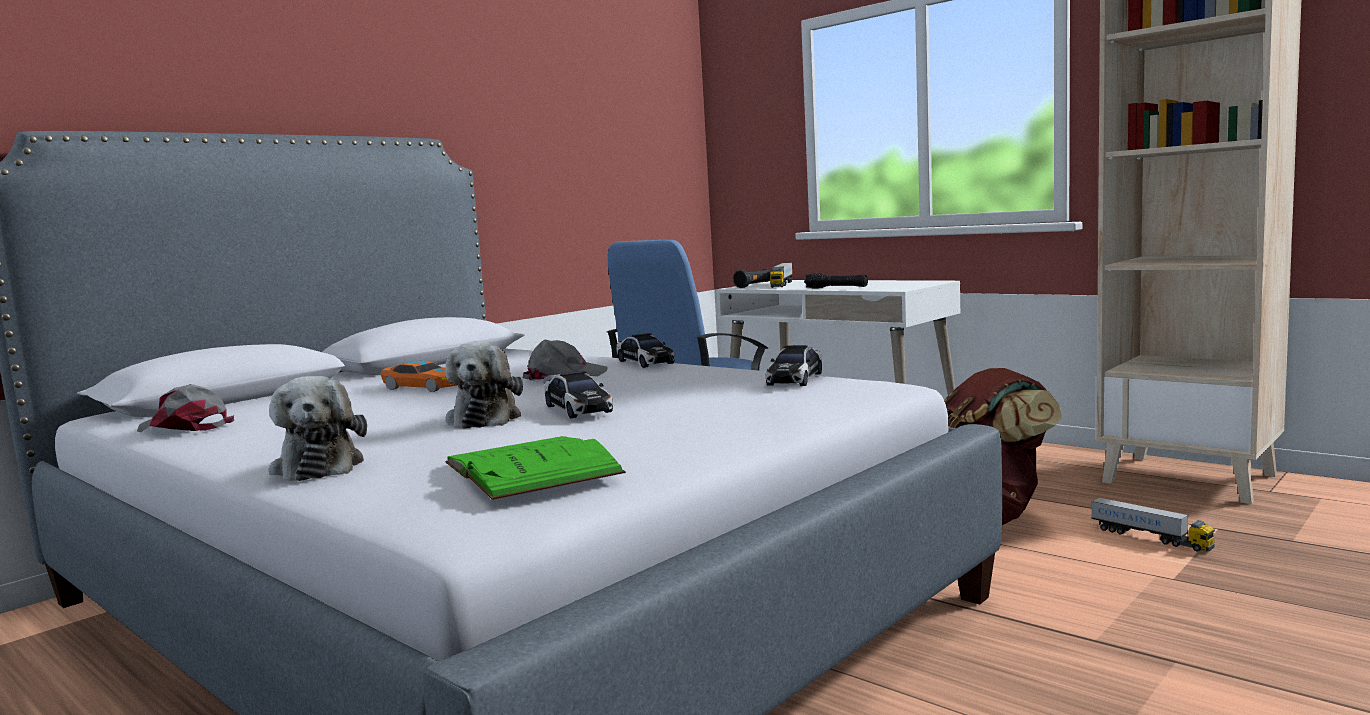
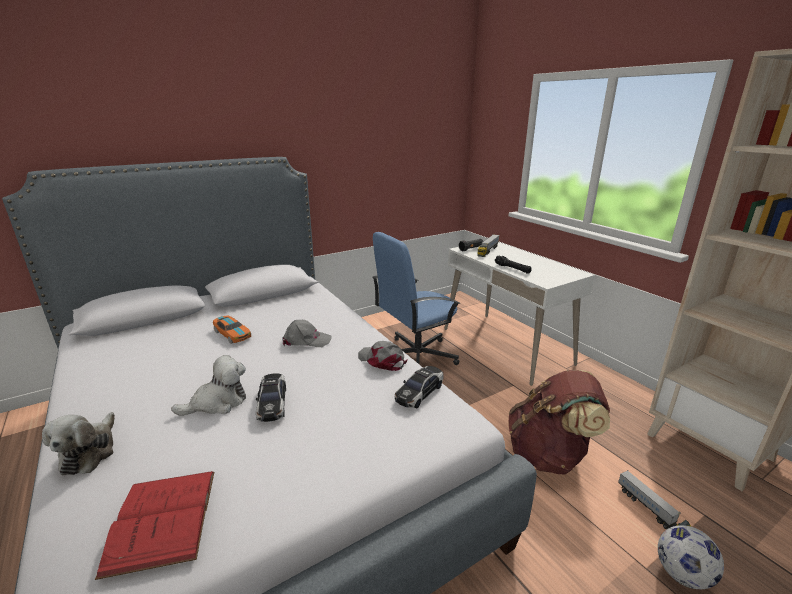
camera: 15 degrees right, 15 degrees up
(185, 427) = (92, 359): grey cap -> grey cap (382, 360)
(486, 418) = (218, 402): plush toy -> plush toy turned 135 degrees counterclockwise
(531, 468) = (162, 519): green book -> red book
(645, 362) = (361, 331): toy car -> none
(1219, 574) = (682, 574): none -> football

